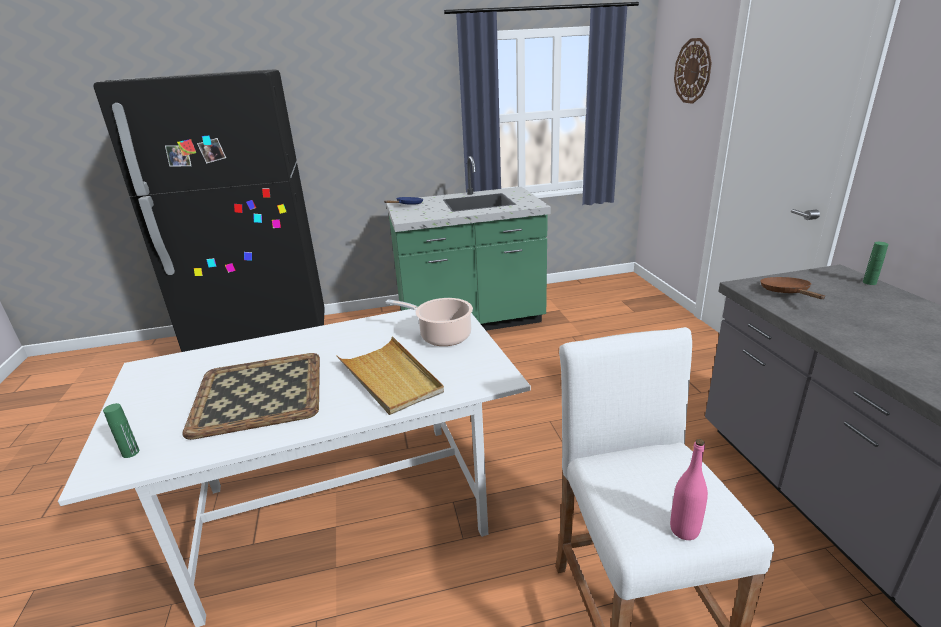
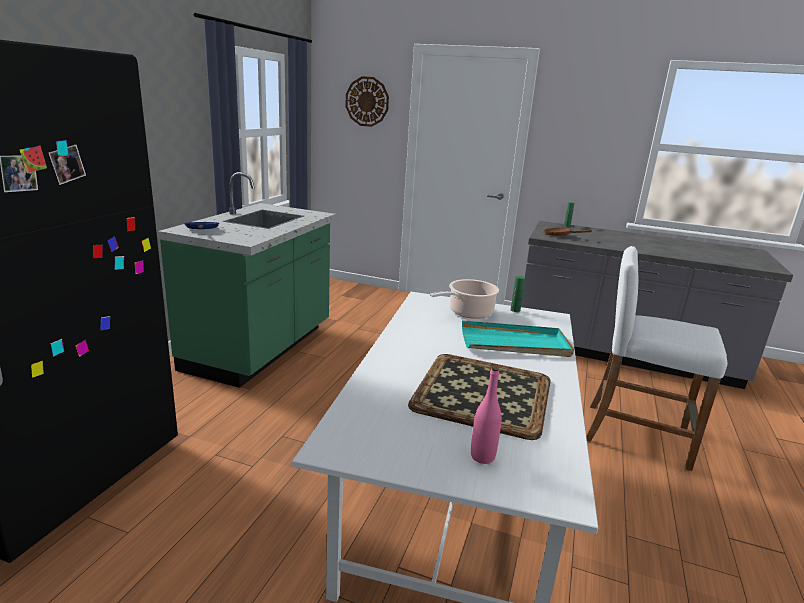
camera: 60 degrees left, 5 degrees down
(130, 452) = (536, 473): green bottle -> green bottle (515, 310)
(390, 378) = (515, 343): beige tray -> turquoise tray
(684, 530) = (709, 335): pink bottle -> pink bottle (482, 456)

